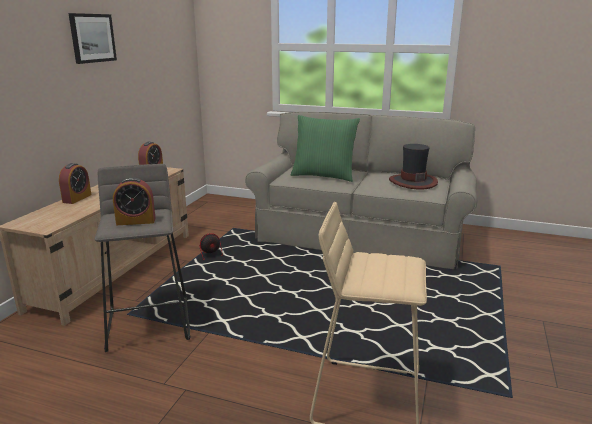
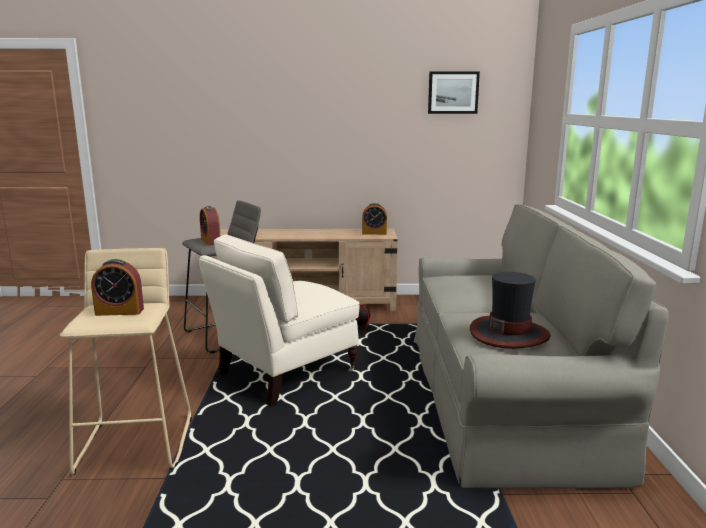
camera: 70 degrees right, 5 degrees down
(77, 198) = (286, 231): alarm clock -> alarm clock (119, 311)
(92, 38) = (349, 102): picture -> picture (453, 92)
(271, 303) = (284, 373): none -> beige armchair
(323, 176) = (470, 289): green pillow -> none

